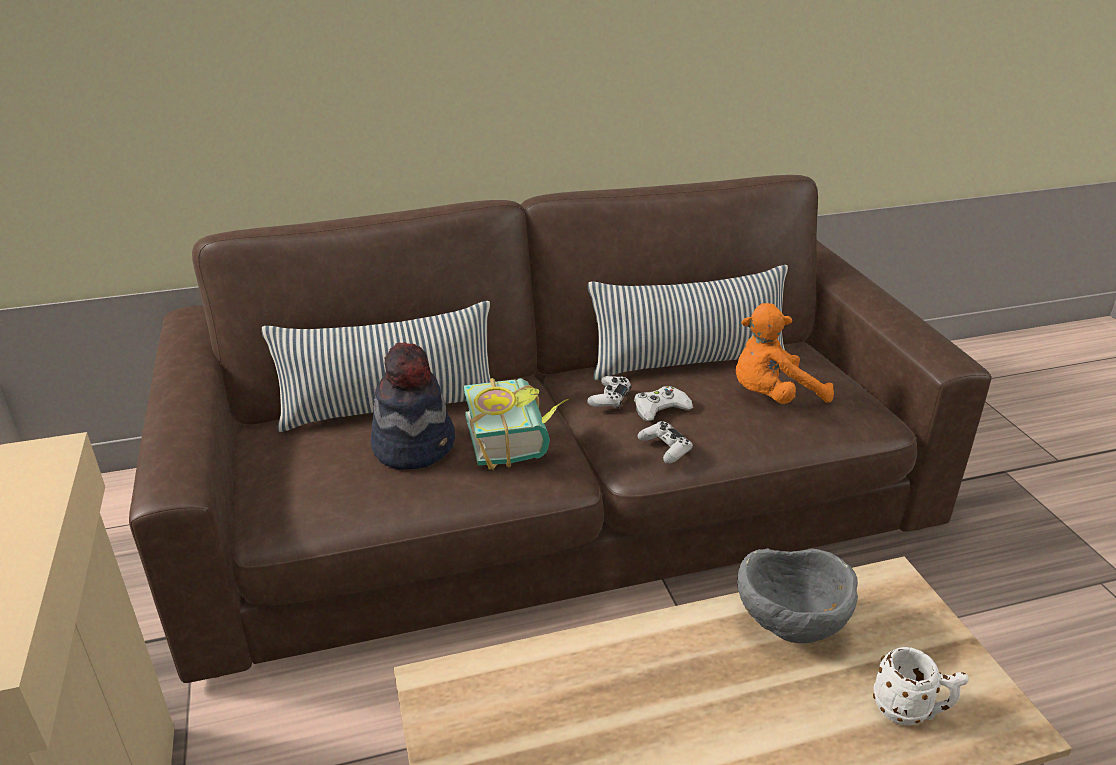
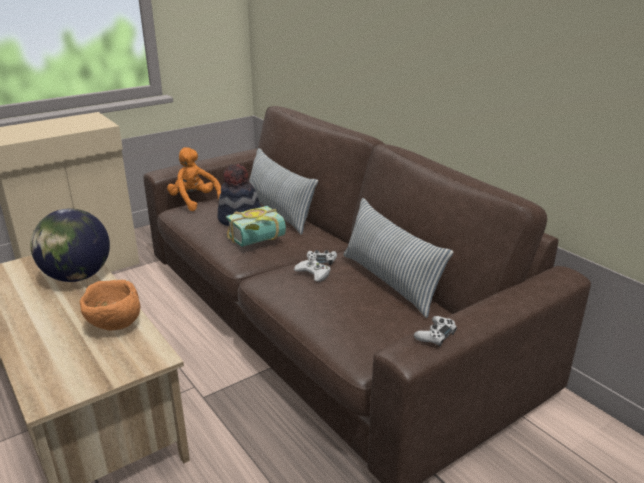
camera: 70 degrees right, 5 degrees down
(577, 680) = (77, 277): none -> globe
(665, 448) = (275, 281): white game controller -> white game controller (435, 335)
(772, 396) = (360, 312): orange plush toy -> orange plush toy (195, 201)
(789, 627) = (114, 325): grey bowl -> orange bowl
(910, 711) = (56, 365): white mug -> none

